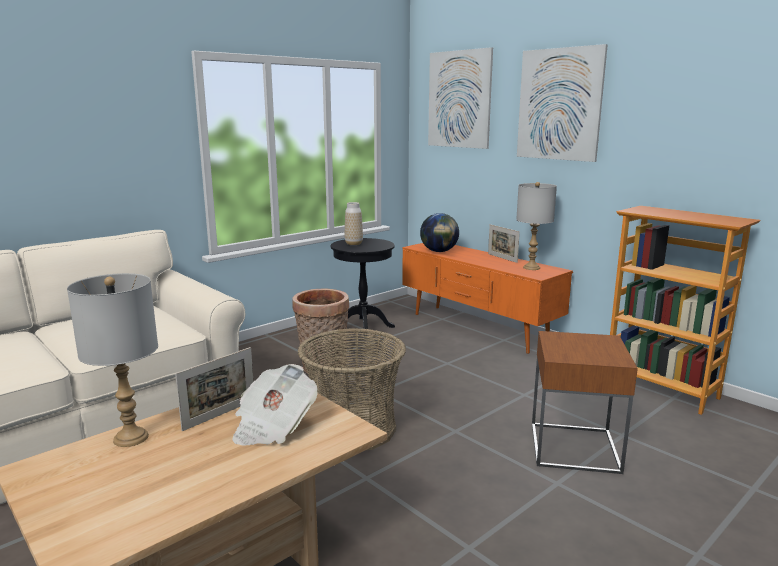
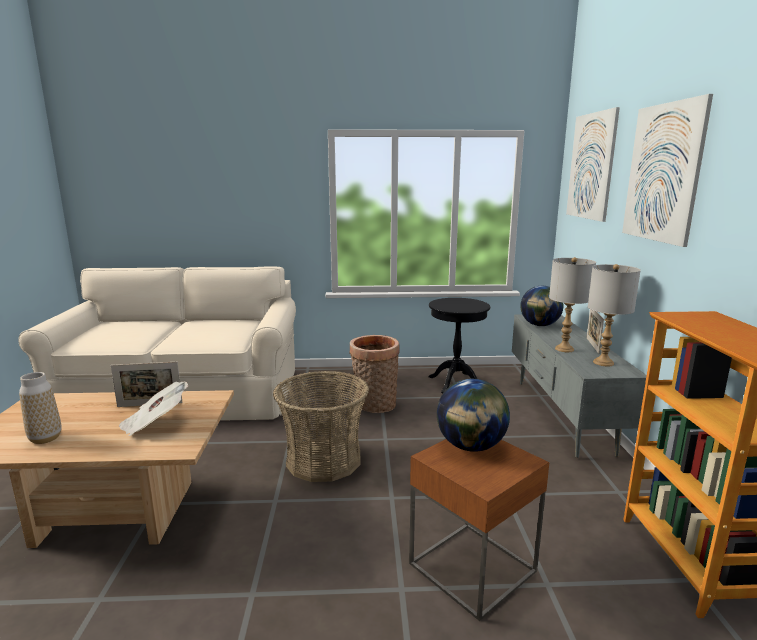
camera: 40 degrees right, 0 degrees up
(131, 437) = (94, 401): grey table lamp -> grey table lamp (564, 349)
(353, 244) = (453, 302): vase -> vase (45, 438)
(477, 329) = (561, 415): orange tv stand -> grey tv stand
(565, 342) = (471, 446): none -> globe

